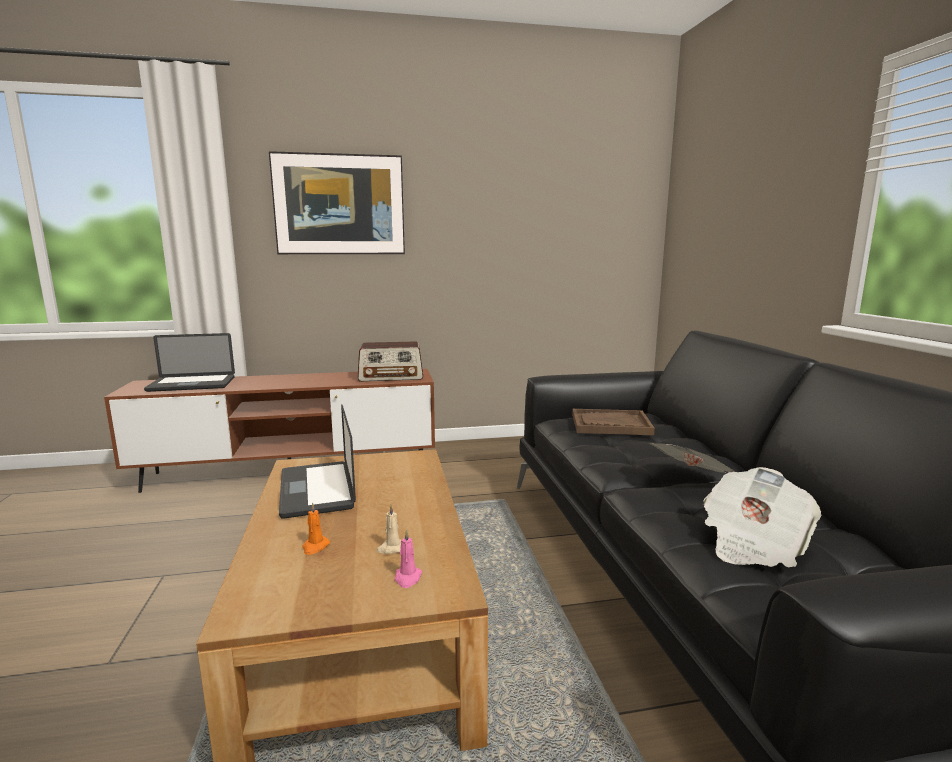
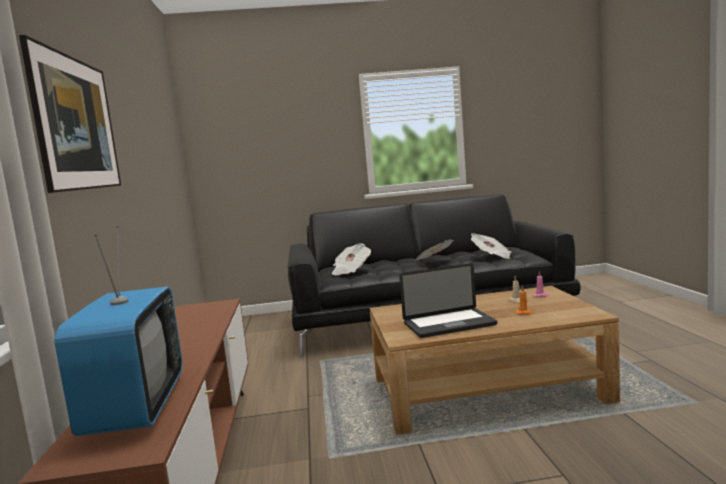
camera: 85 degrees left, 5 degrees down
(192, 384) = (135, 406): laptop -> television
(391, 377) = (204, 312): radio -> none
(610, 424) = (350, 270): brown tray -> newspaper

